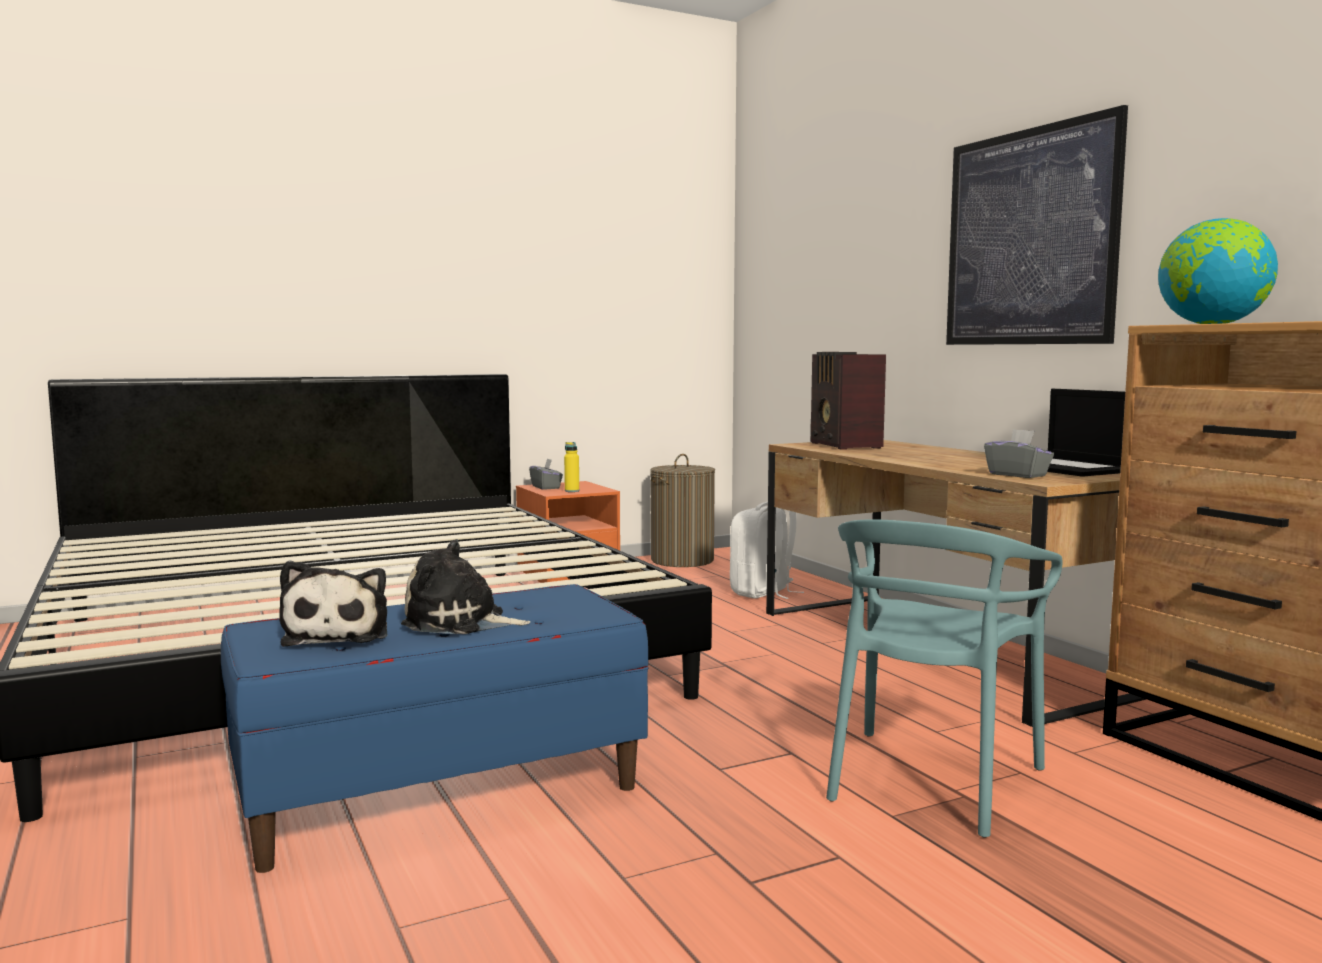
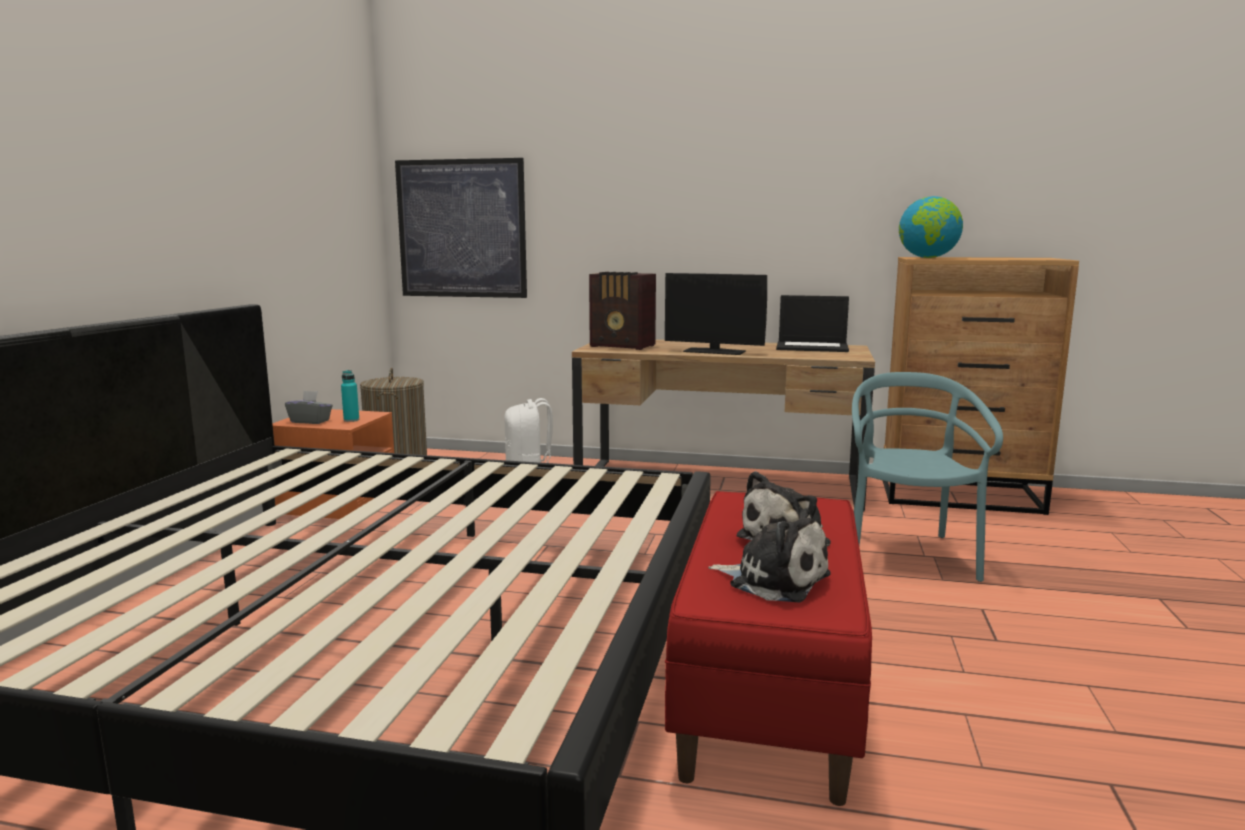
camera: 50 degrees left, 5 degrees up
(441, 793) = (768, 691): blue bench -> red bench
(572, 491) = (351, 420): yellow bottle -> turquoise bottle
(908, 458) = (714, 351): none -> monitor
(930, 780) = (906, 555): turquoise chair -> turquoise chair turned 150 degrees counterclockwise
(1017, 475) = (824, 355): grey tissue box -> none
(1029, 238) = (743, 190): picture -> picture (461, 229)

